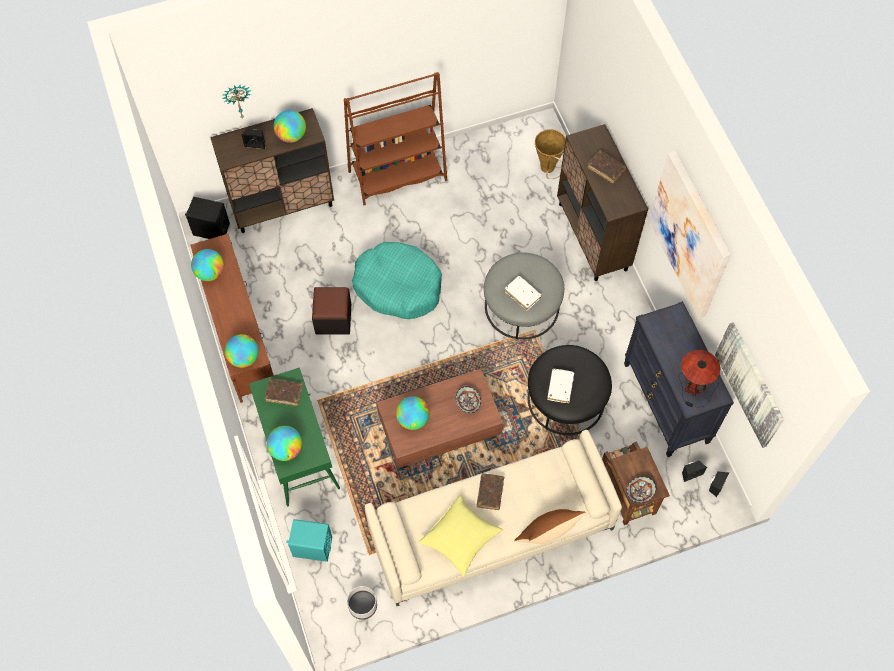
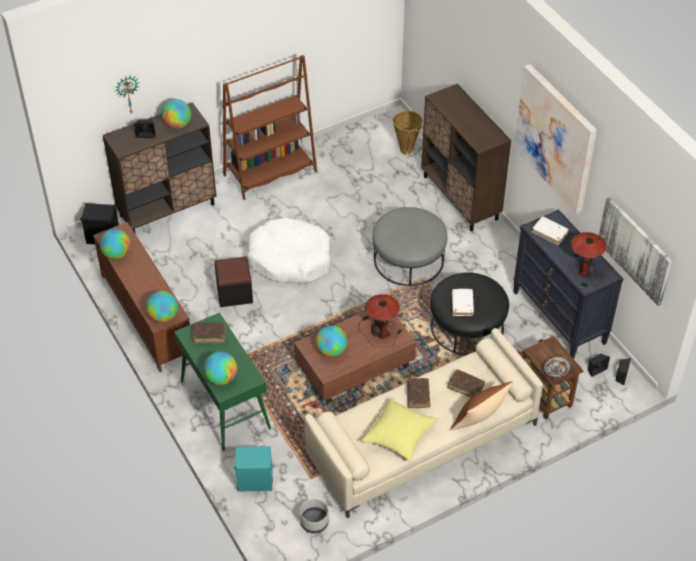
camera: 10 degrees left, 15 degrees down
(398, 286) = (290, 259): turquoise dog bed -> white dog bed
(468, 402) = (380, 330): bowl -> table lamp
(522, 294) = (410, 238): white book -> white book (549, 233)
(606, 169) = (466, 115): brown book -> brown book (466, 386)

